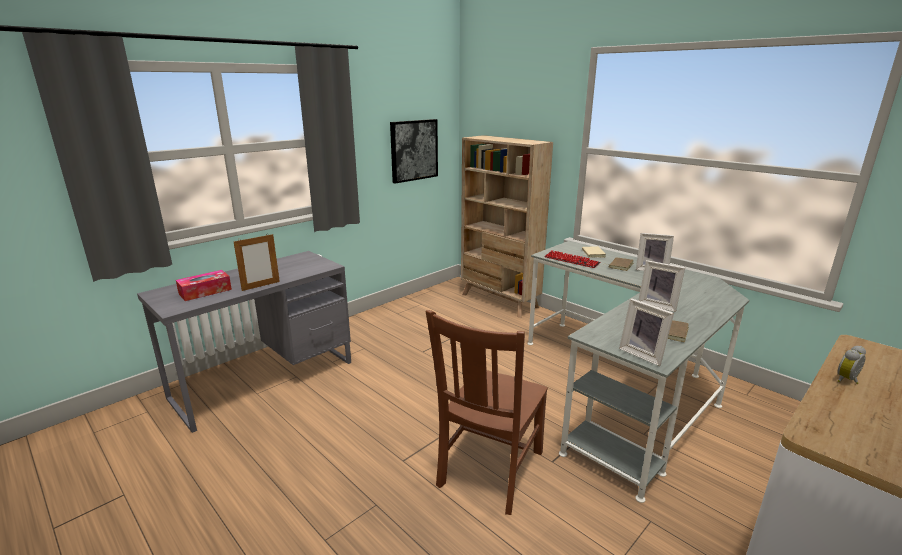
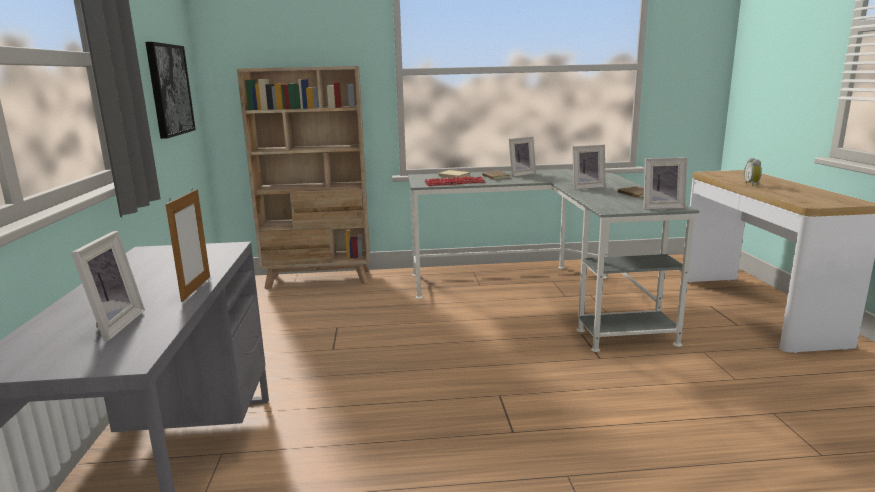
camera: 50 degrees left, 5 degrees down
(205, 291) = (111, 326): tissue box -> picture frame
(489, 470) = (581, 390): brown chair -> none

